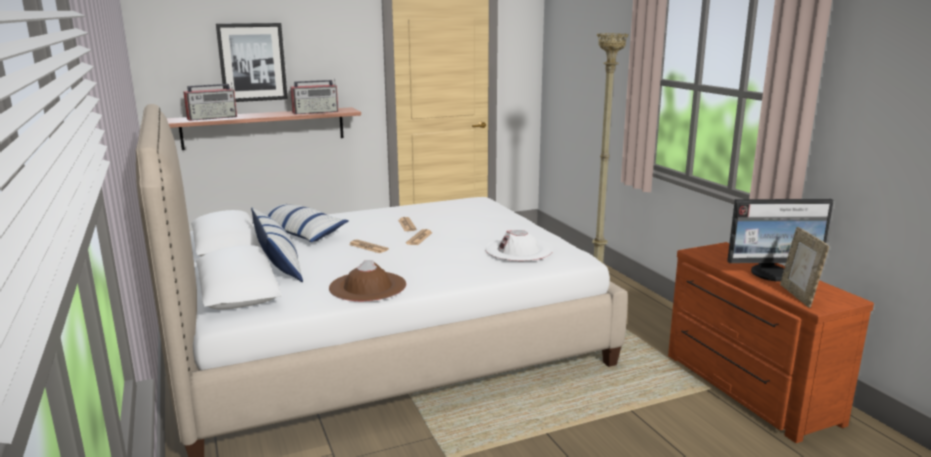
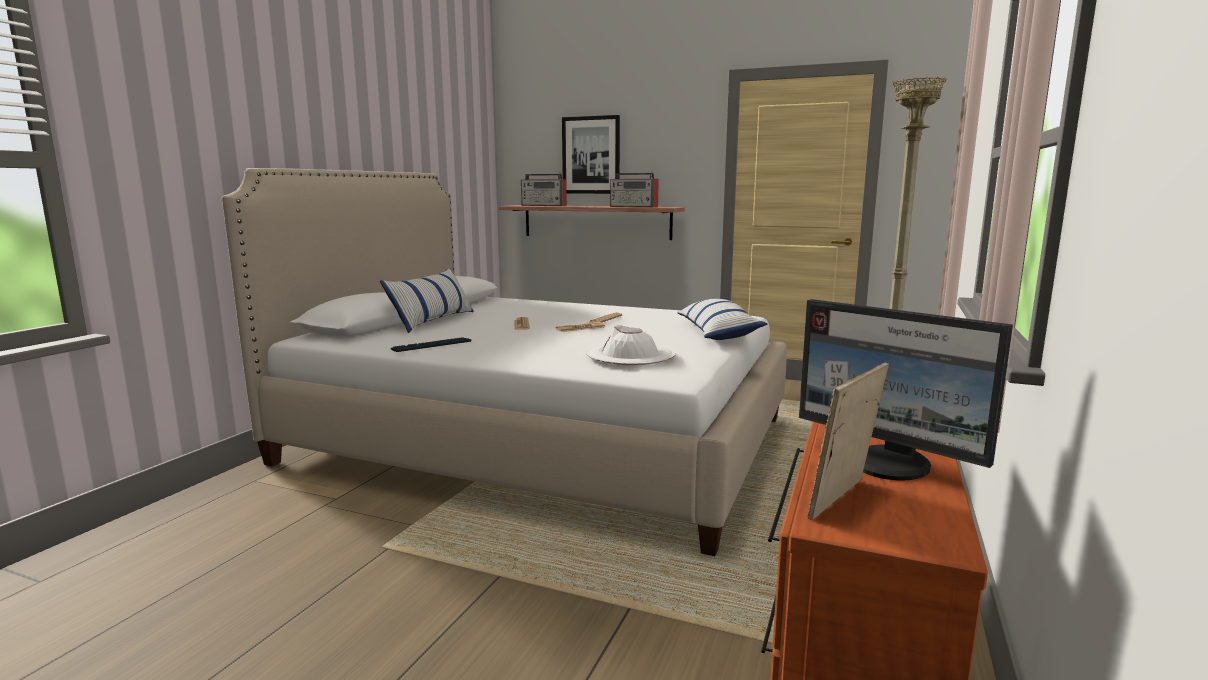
camera: 45 degrees right, 5 degrees down
(299, 233) = (511, 308): pillow -> pillow (717, 332)
(367, 287) = (432, 346): brown hat -> keyboard

